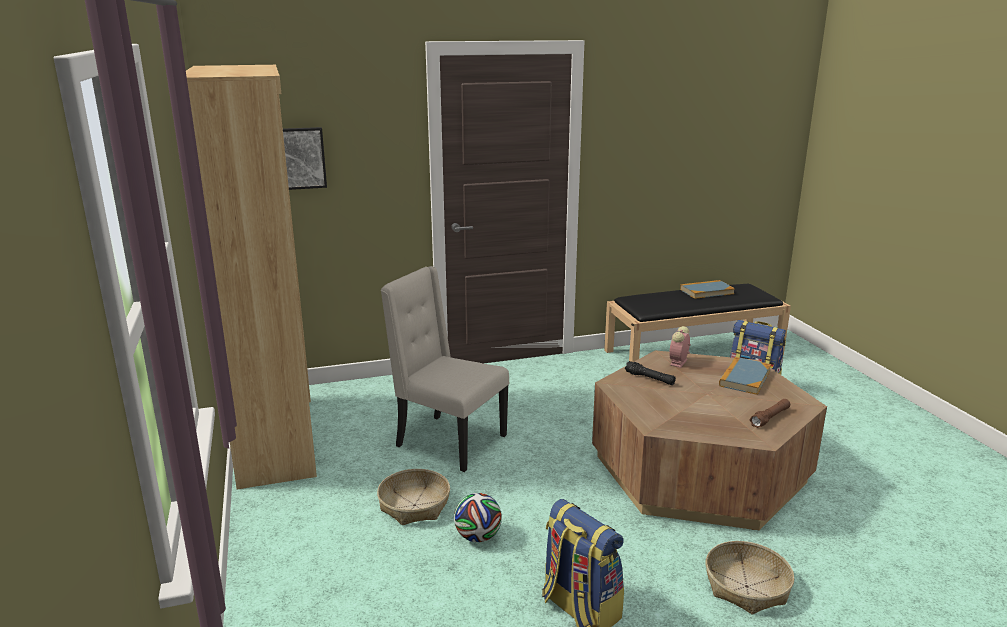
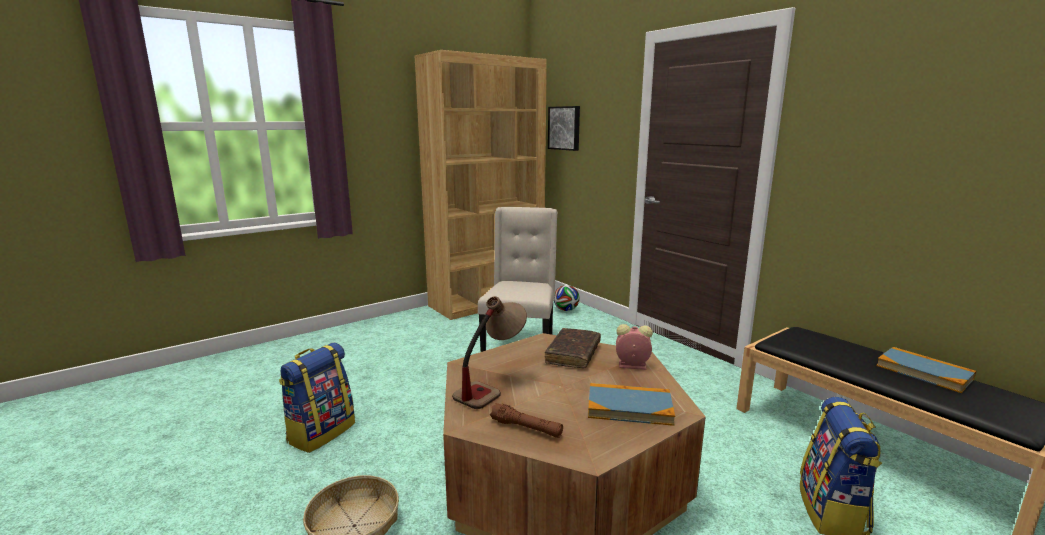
camera: 70 degrees right, 5 degrees down
(414, 505) = (431, 352): basket -> none
(478, 537) = (401, 379): football -> football (566, 310)
(649, 378) = (573, 354): black flashlight -> brown book
(702, 421) = (491, 387): none -> table lamp

